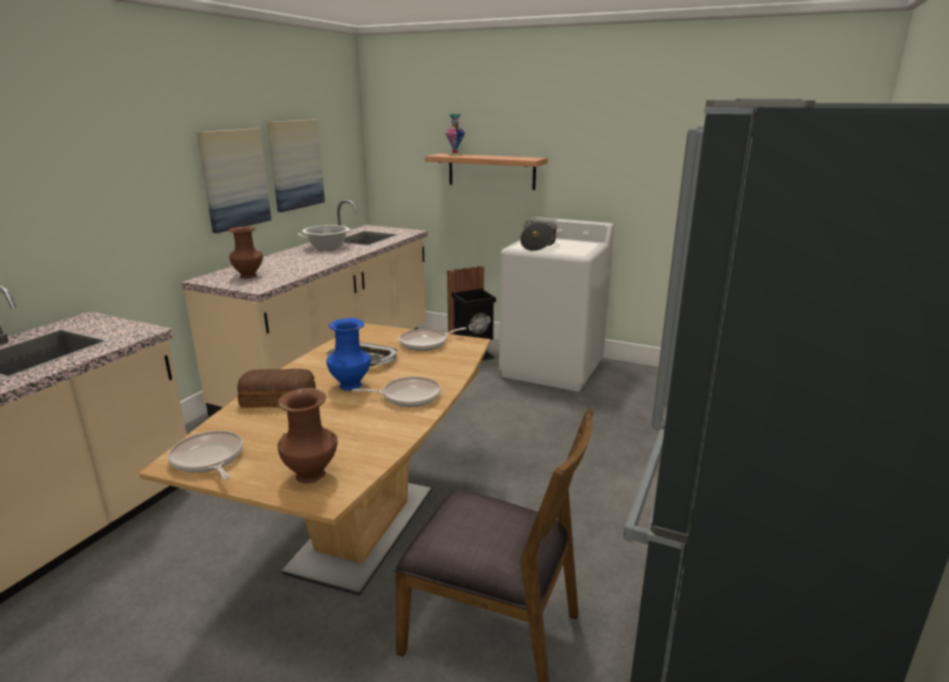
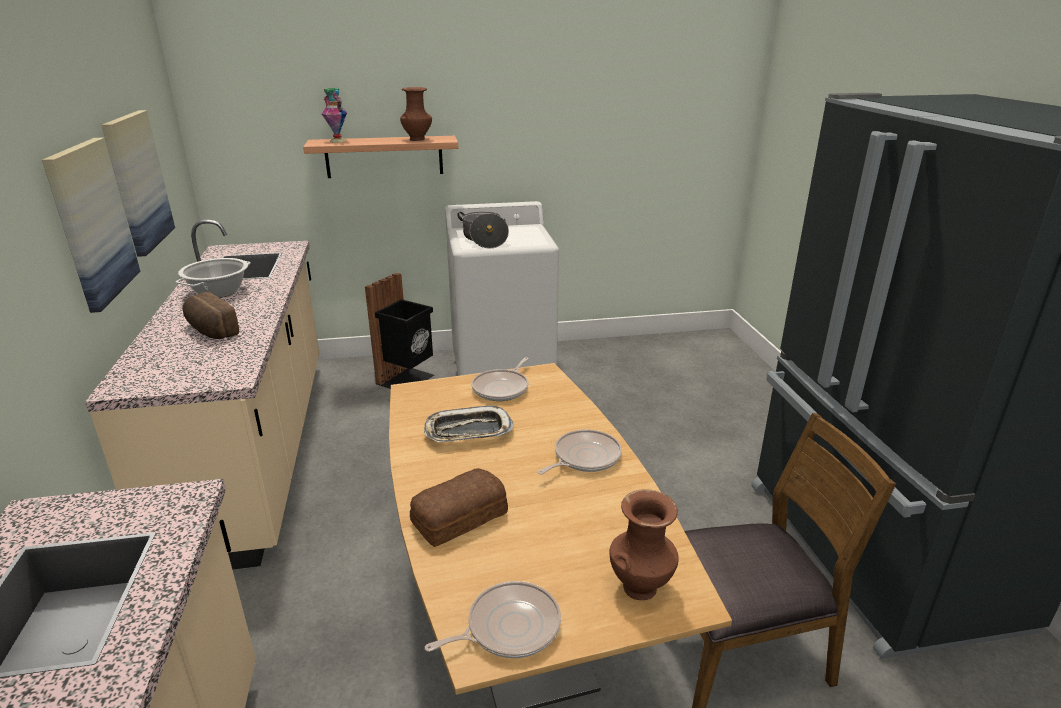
camera: 35 degrees left, 5 degrees up
(208, 459) = (508, 627): frying pan -> frying pan turned 135 degrees clockwise
(249, 276) = (184, 364): brown vase -> brown vase (417, 139)
(289, 264) = (210, 331): none -> bread
(350, 385) = (507, 467): blue vase -> none

